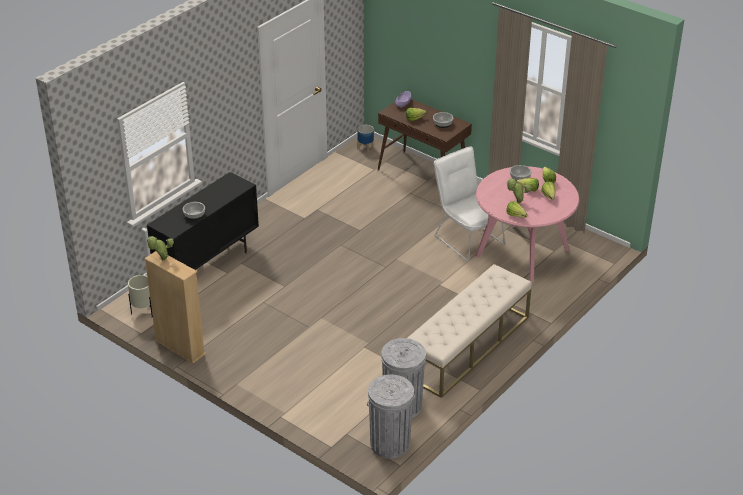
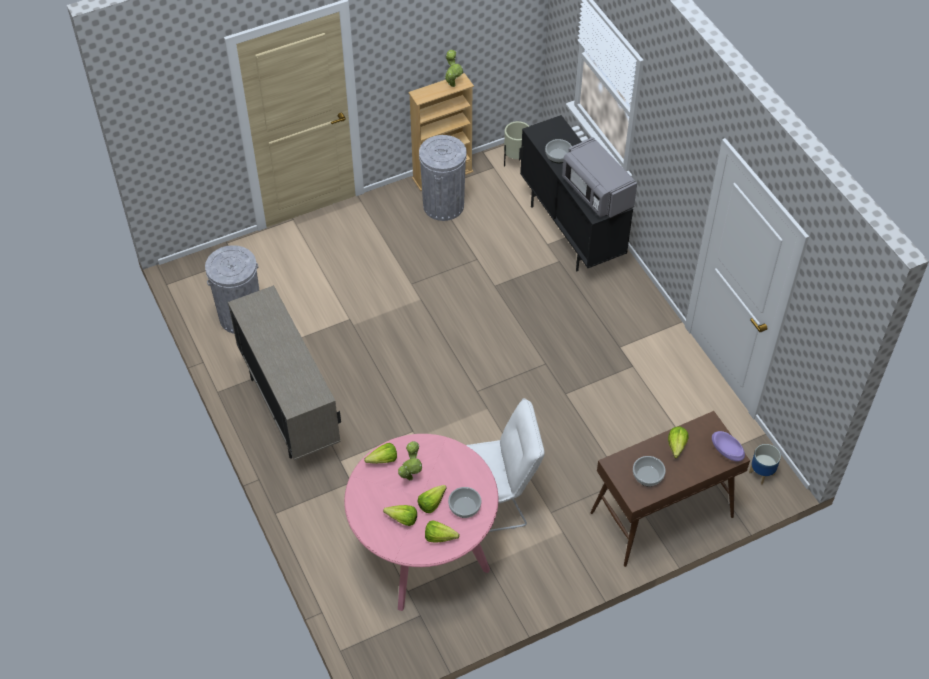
camera: 115 degrees right, 15 degrees up
(223, 189) = (596, 193): none -> grey microwave
(390, 444) = (198, 287): grey trash can -> grey trash can (443, 205)
(467, 346) = (290, 410): beige bench -> beige cabinet

